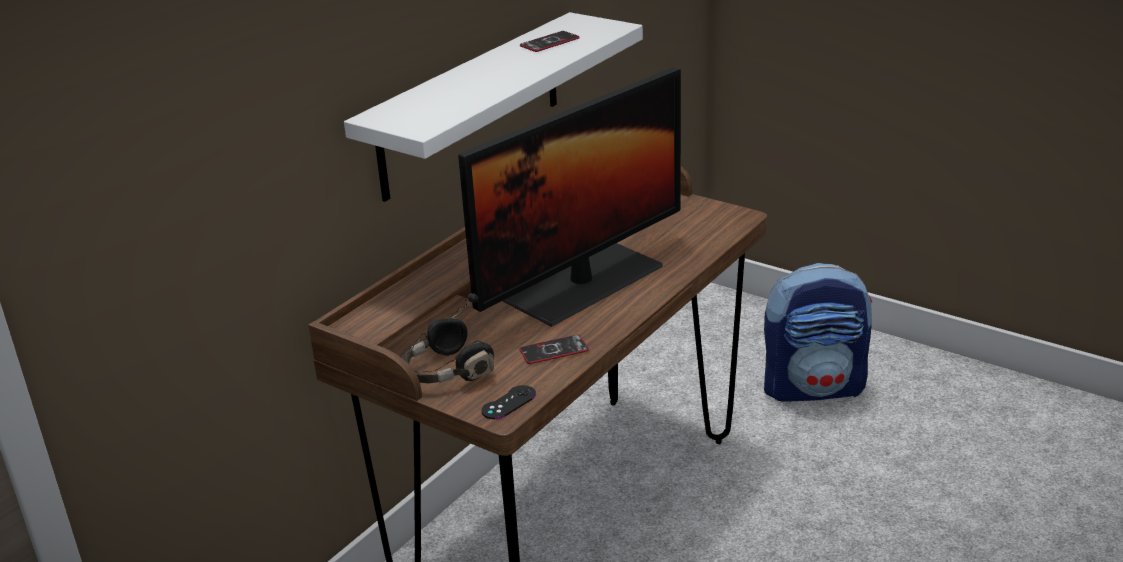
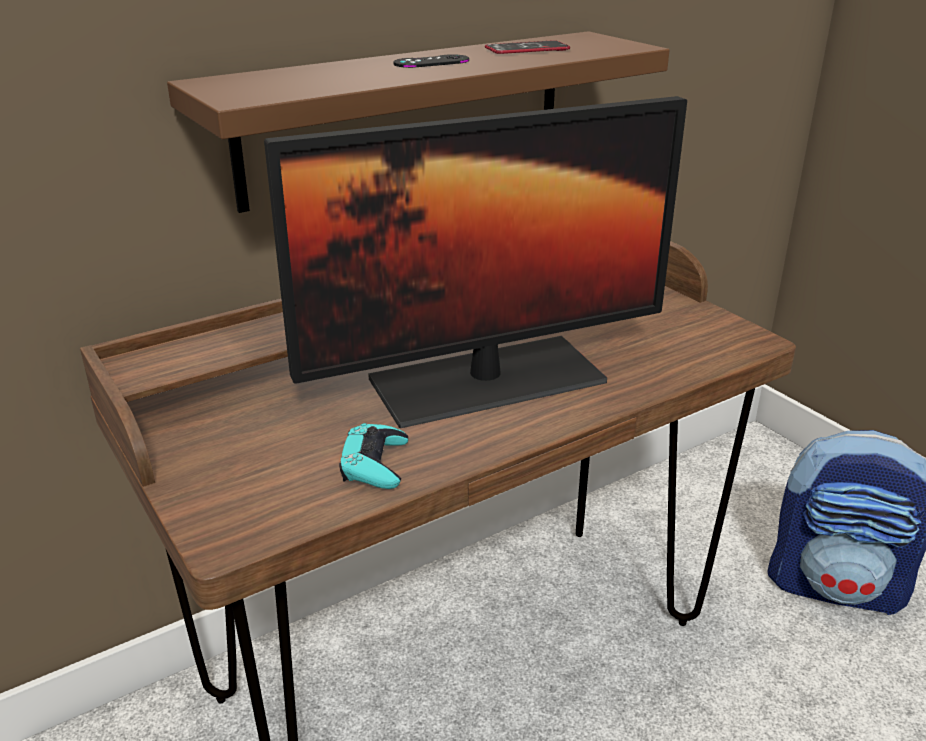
camera: 20 degrees right, 0 degrees up
(447, 371) = (218, 455): black headphones -> none
(471, 105) = (406, 117): white shelf -> brown shelf
(508, 403) = (249, 527): black game controller -> black game controller (431, 62)
(554, 350) = (374, 464): phone -> turquoise game controller

